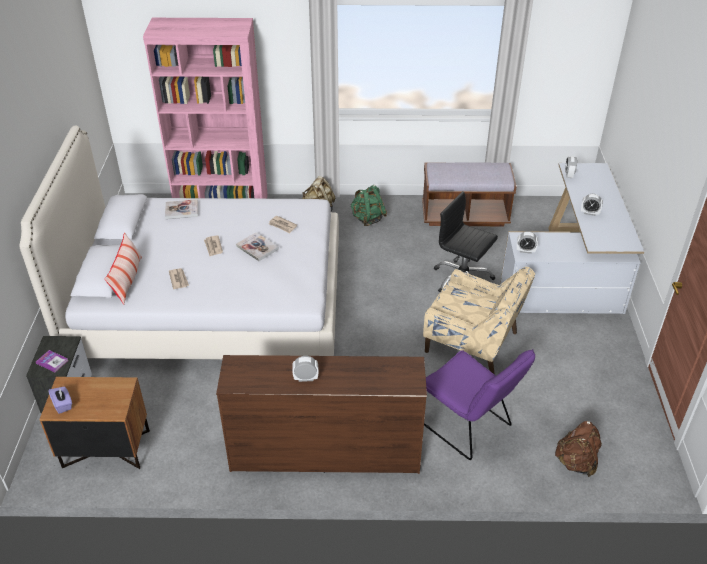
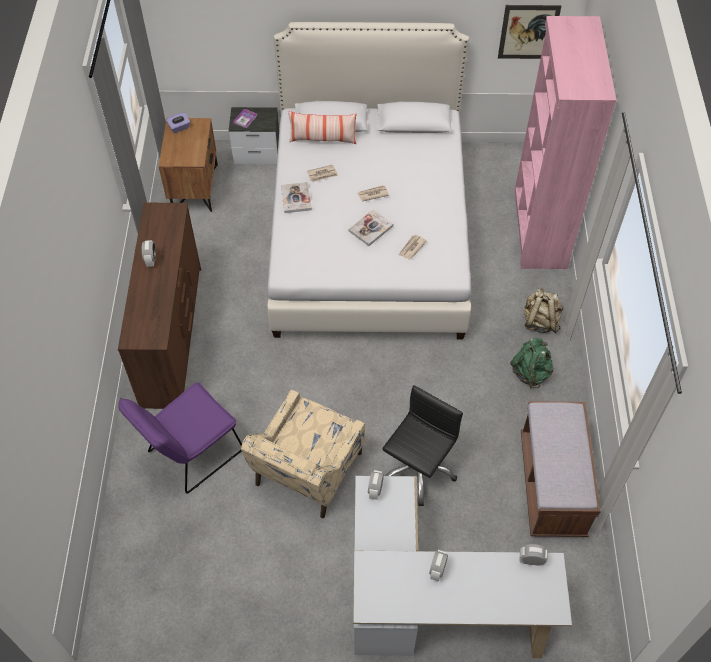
camera: 90 degrees right, 15 degrees up
(89, 102) = (528, 32): none -> picture
(182, 210) = (435, 163): book -> book (296, 198)
(576, 462) = (133, 549): brown backpack -> none

